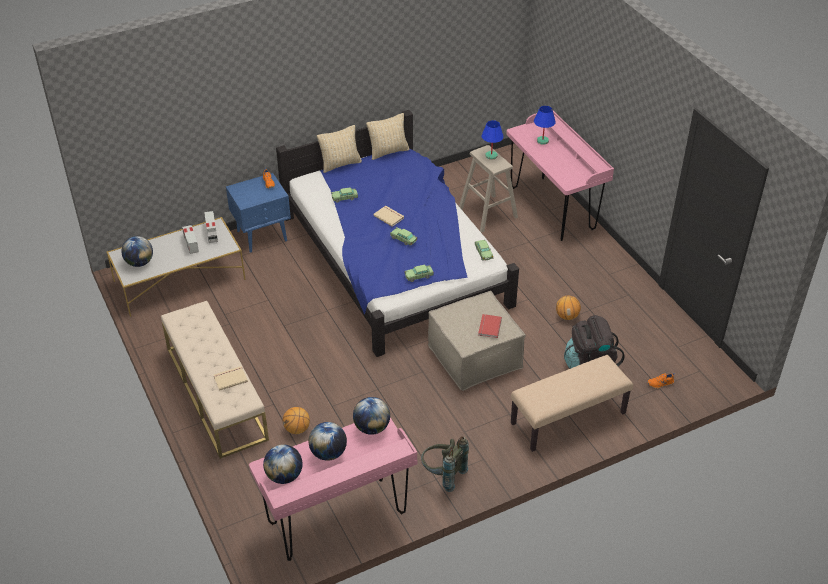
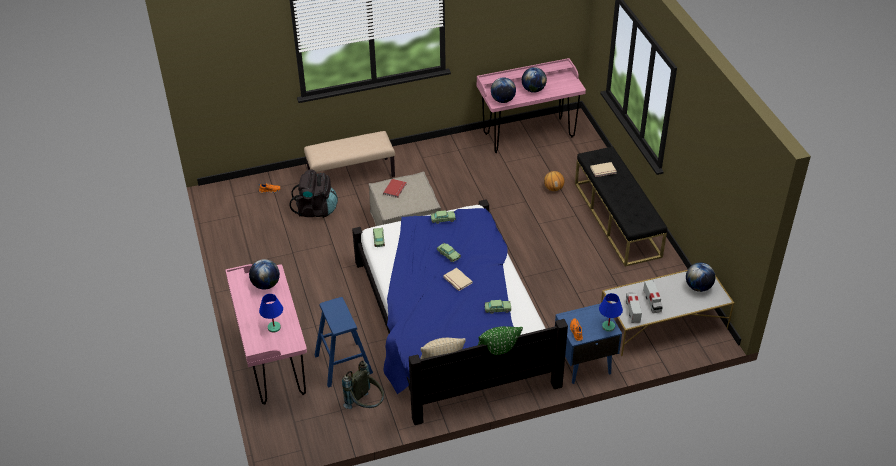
camera: 170 degrees left, 0 degrees up
(216, 393) = (617, 219): beige bench -> black bench
(284, 476) = (562, 81): globe -> globe (266, 285)
(340, 164) = (497, 354): beige pillow -> green pillow
(443, 475) = (453, 151): grey backpack -> grey backpack (366, 405)
(487, 213) = (343, 364): beige stool -> blue stool
(491, 156) = (336, 318): blue table lamp -> blue table lamp (608, 326)
(567, 316) = (315, 249): basketball -> none

